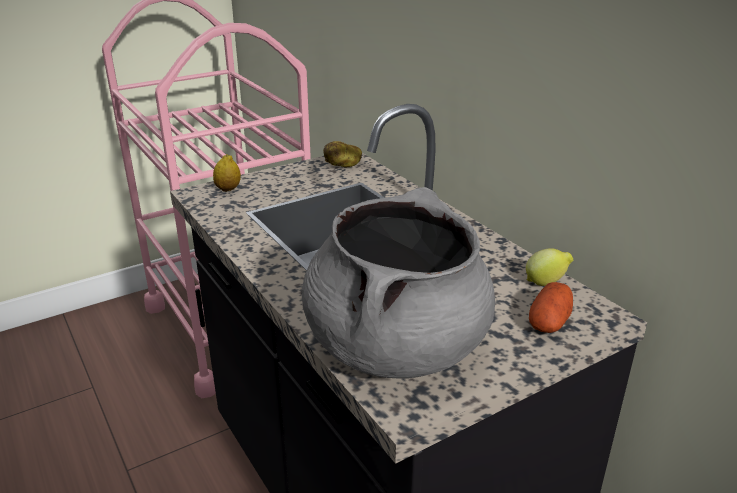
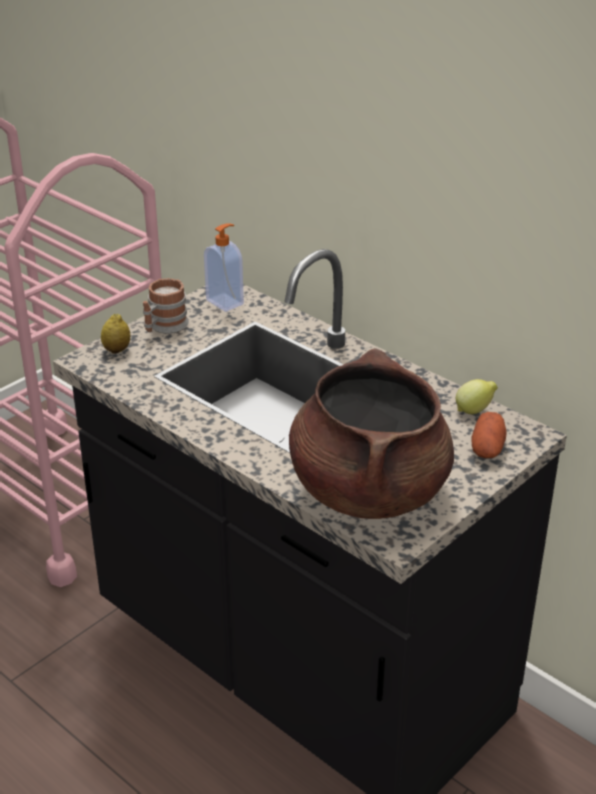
camera: 15 degrees left, 5 degrees up
(280, 177) = (164, 327): none -> mug
(344, 166) = (225, 302): potato -> soap dispenser
(396, 345) = (368, 490): grey cooking pot -> brown cooking pot

